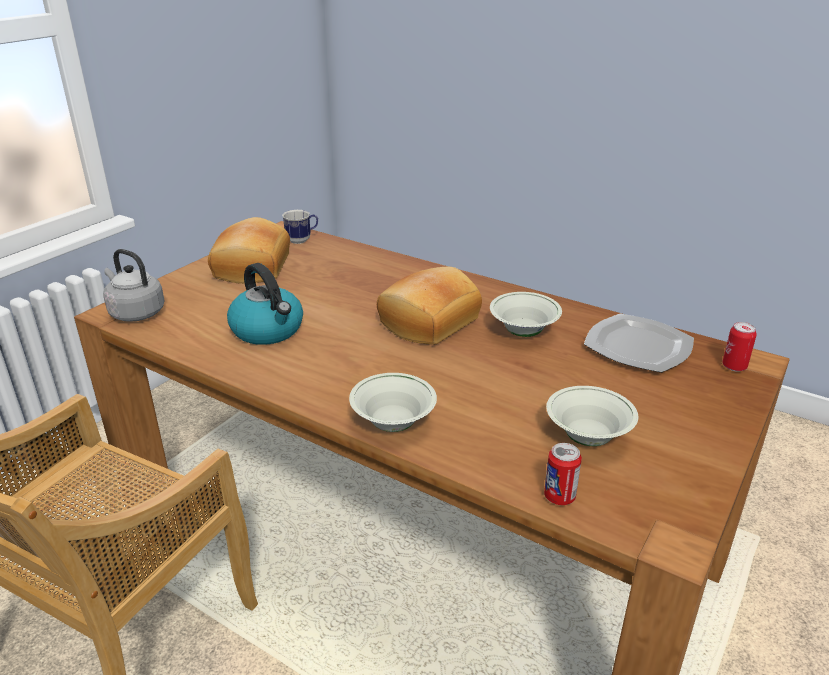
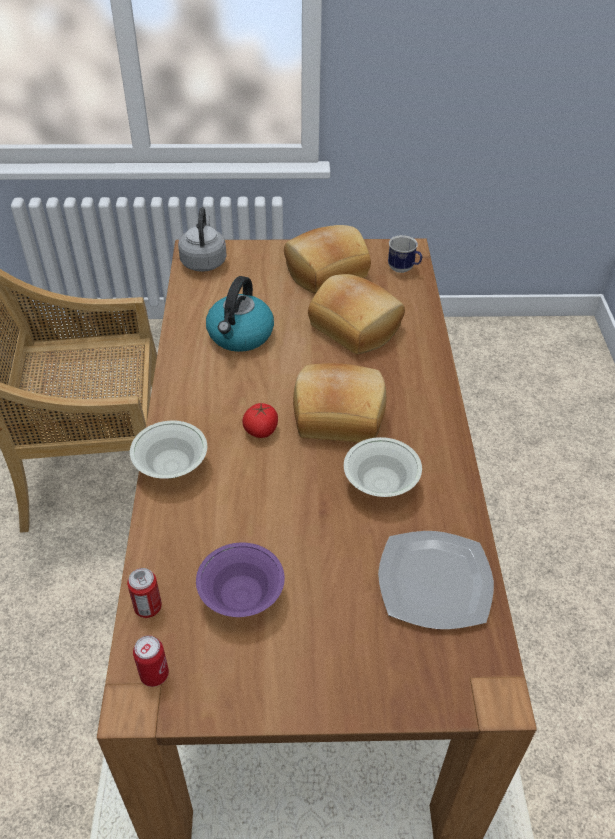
camera: 55 degrees right, 15 degrees up
(337, 279) = (356, 326): none -> bread
(402, 361) = (261, 430): none -> tomato
(587, 438) = (241, 597): white bowl -> purple bowl
(734, 366) = (465, 678): can -> can (154, 674)

